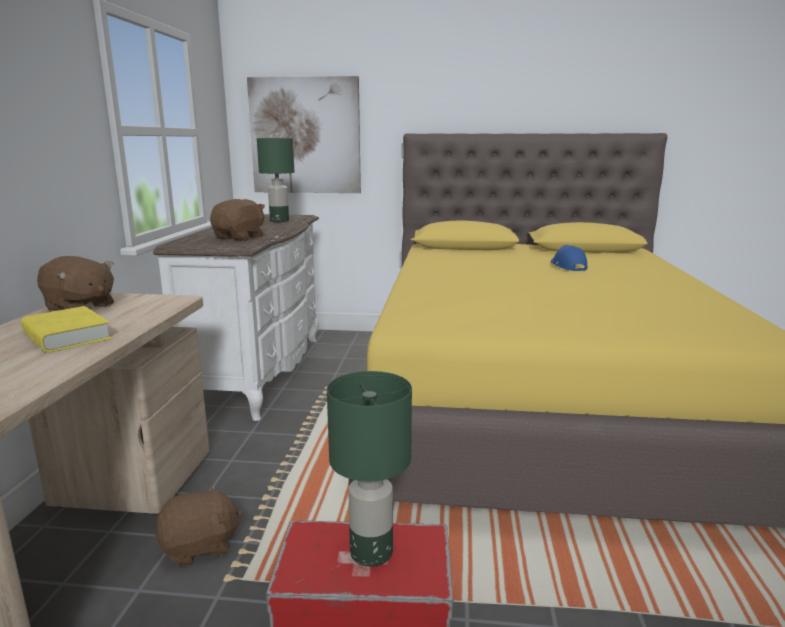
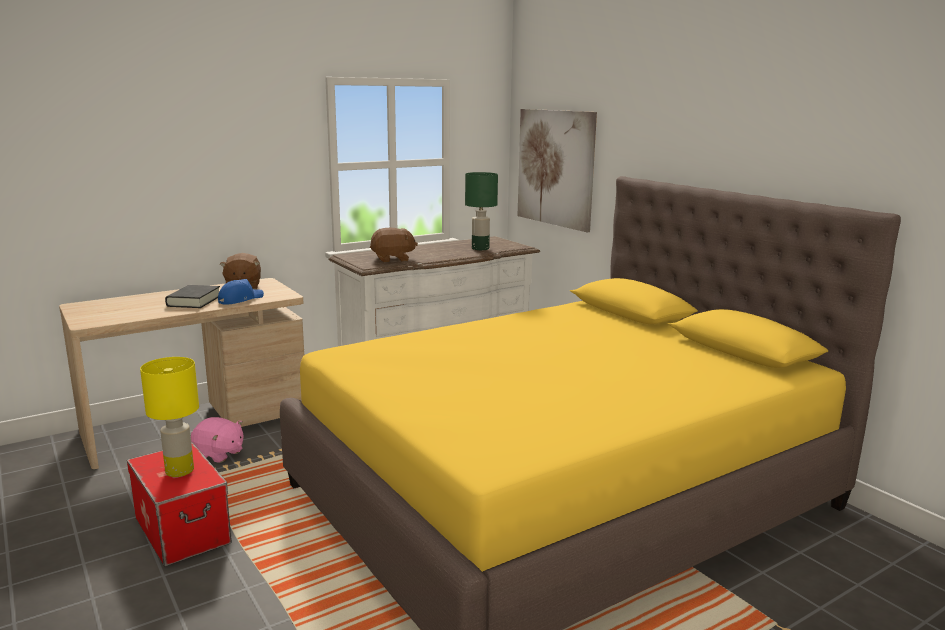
camera: 50 degrees right, 0 degrees up
(67, 336) = (194, 301): yellow book -> black book
(200, 546) = (219, 454): brown plush toy -> pink plush toy
(370, 552) = (180, 470): green table lamp -> yellow table lamp
(567, 266) = (628, 358): blue cap -> blue cap (240, 299)

